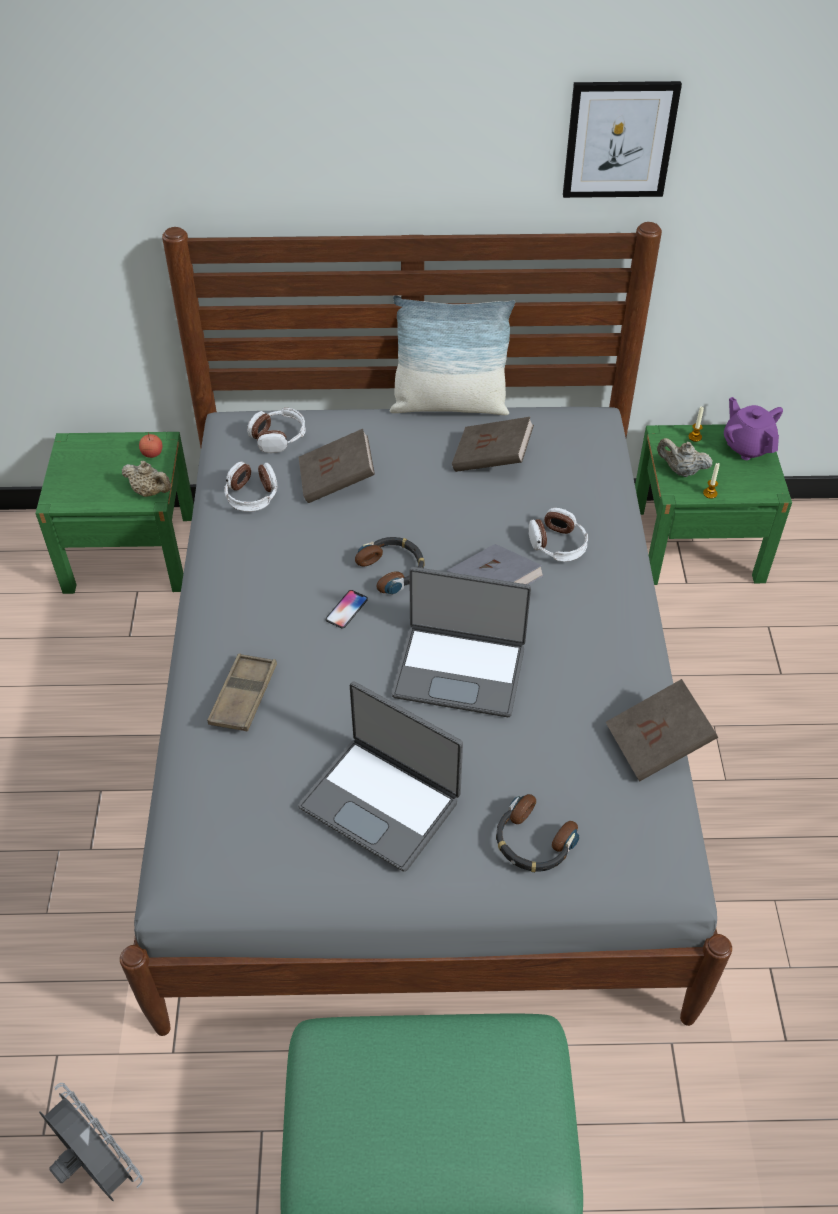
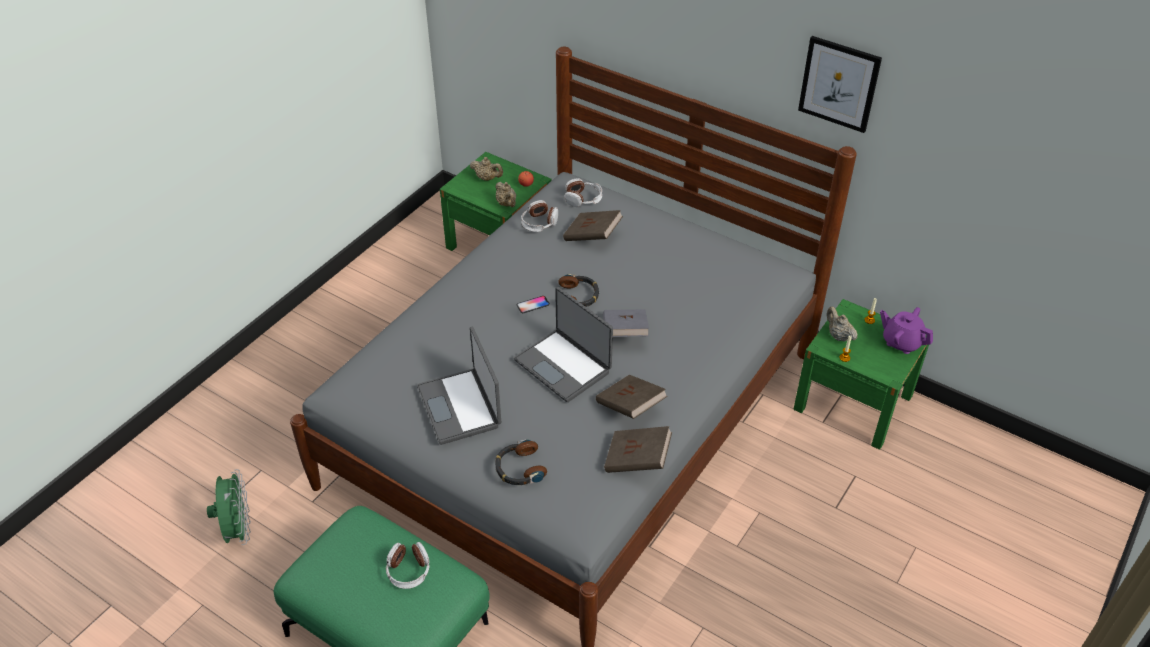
camera: 35 degrees right, 5 degrees down
(92, 469) = (487, 178): none -> beige teapot
(98, 1166) = (238, 530): grey fan -> green fan
(243, 696) = (441, 321): brown tray -> none
(449, 405) = (702, 224): pillow -> none
(491, 459) = (694, 265): brown book -> brown book (630, 407)
(557, 544) = (686, 329): headphones -> headphones (408, 570)
(747, 446) = (901, 342): purple teapot -> purple teapot turned 60 degrees counterclockwise

